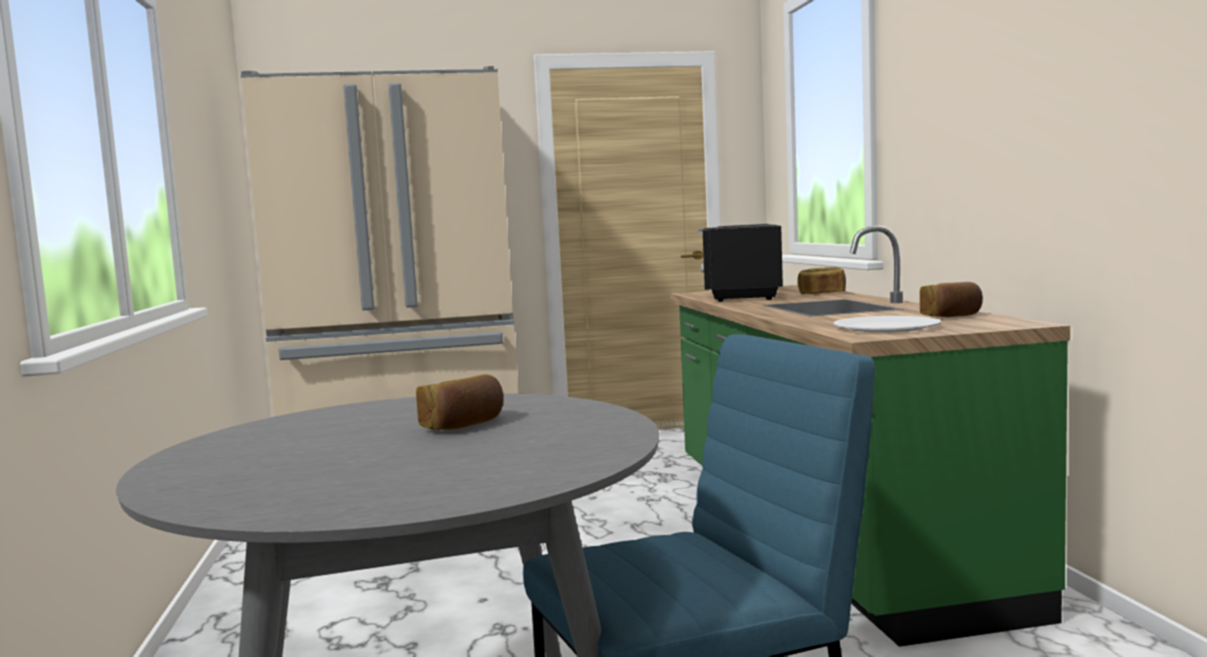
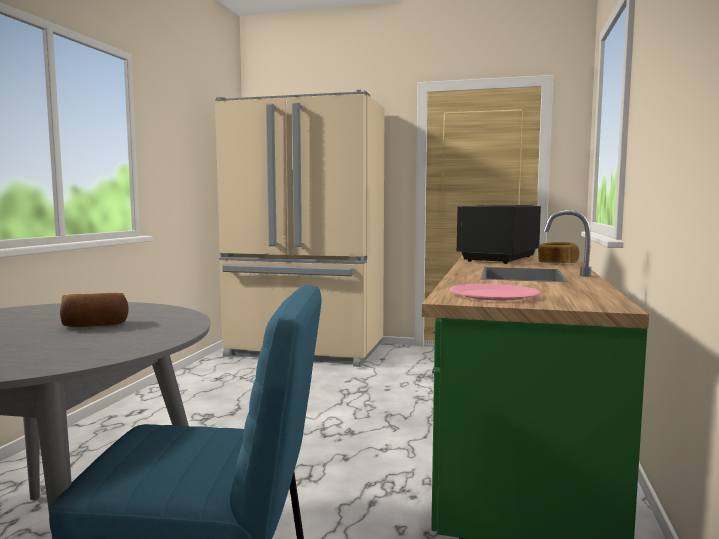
camera: 25 degrees right, 0 degrees up
(886, 327) = (493, 295): white plate -> pink plate
(952, 316) = (580, 292): bread -> none

